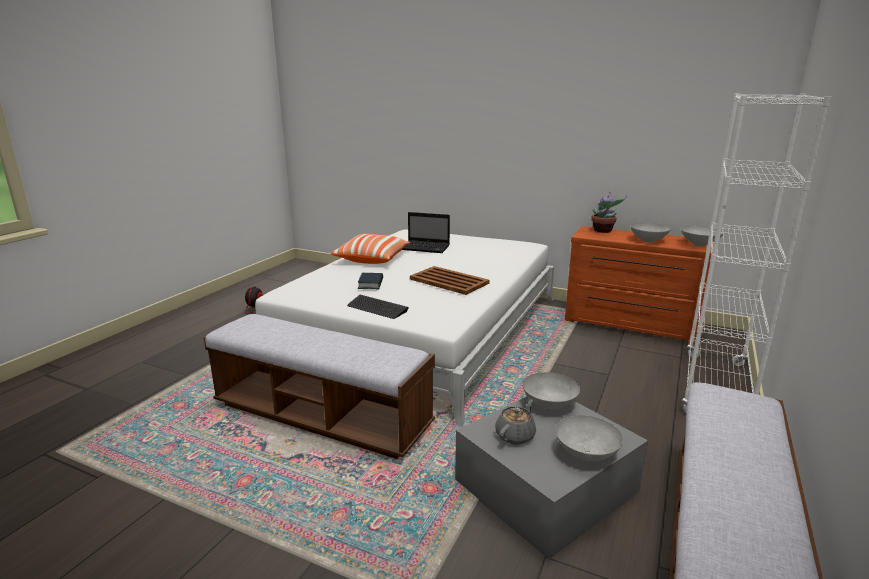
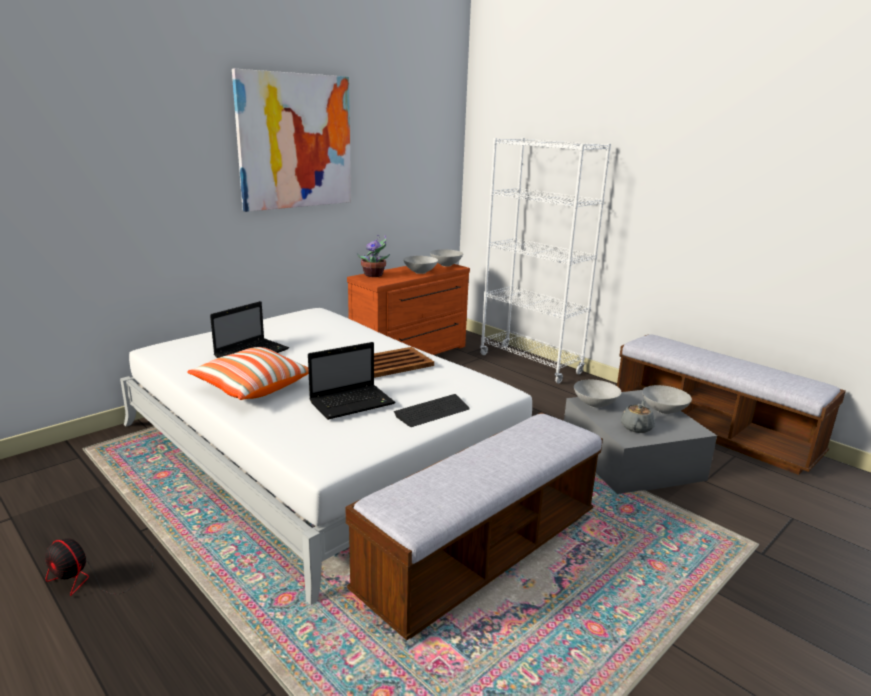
camera: 70 degrees left, 0 degrees up
(371, 284) = (353, 402): book -> laptop
(515, 435) = (636, 427): grey teapot -> grey teapot turned 60 degrees clockwise
(547, 97) = (295, 141): none -> picture

